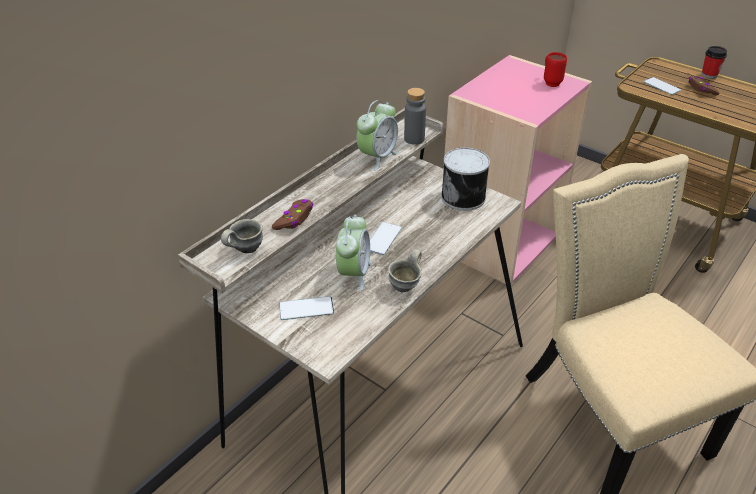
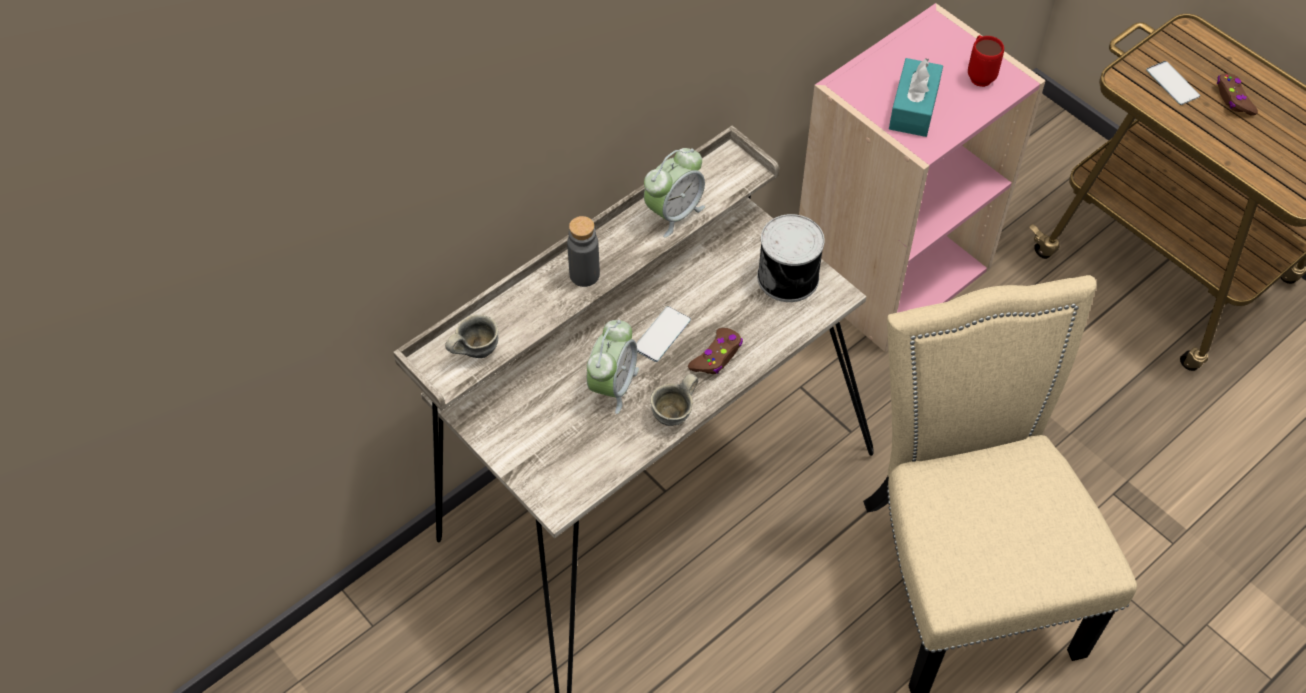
camera: 10 degrees right, 15 degrees up
(294, 219) = (544, 310): brown game controller -> brown game controller (717, 356)
(306, 308) = (544, 431): phone -> none
(414, 139) = (732, 185): grey bottle -> grey bottle (584, 275)
(516, 100) = (913, 108): none -> turquoise tissue box
(709, 75) = (1260, 69): cup -> none

